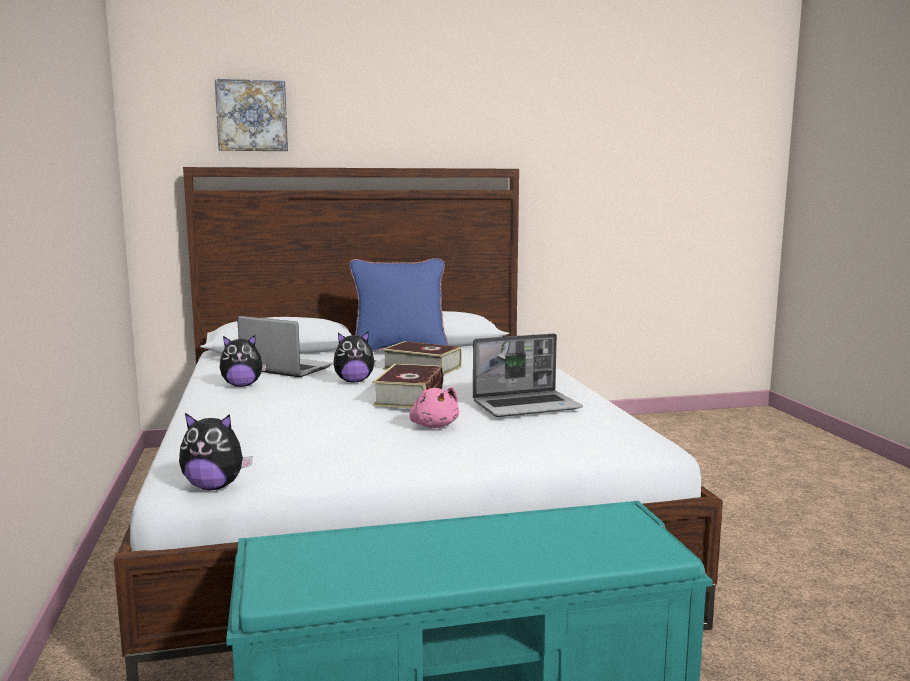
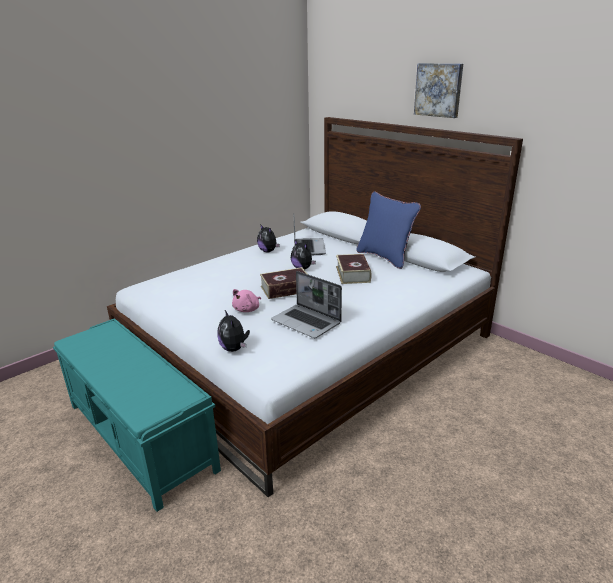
camera: 60 degrees right, 15 degrees up
(215, 486) = (136, 295): plush toy -> plush toy (234, 349)
(252, 116) = (362, 86): picture -> picture (439, 90)

